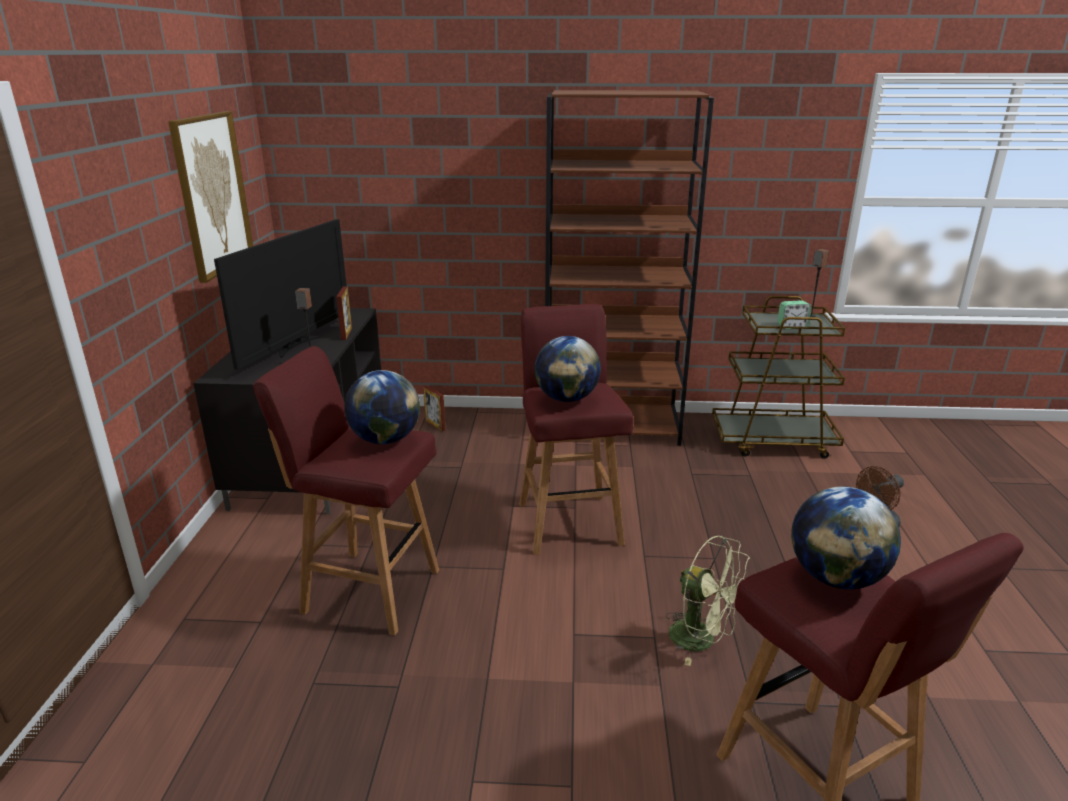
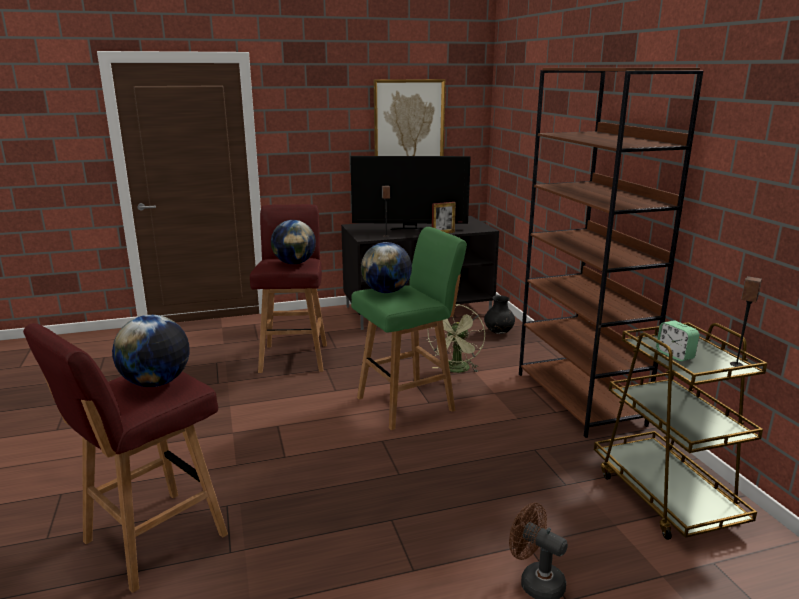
camera: 70 degrees right, 5 degrees down
(435, 425) = (498, 332): picture frame -> black vase
(569, 521) = (408, 403): red stool -> green stool
(702, 640) = (288, 477): green fan -> green fan (456, 370)

